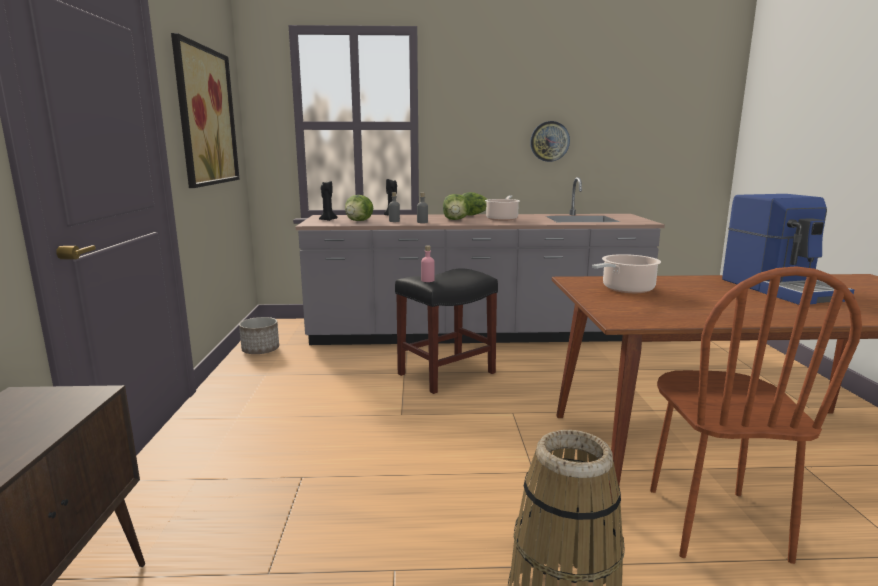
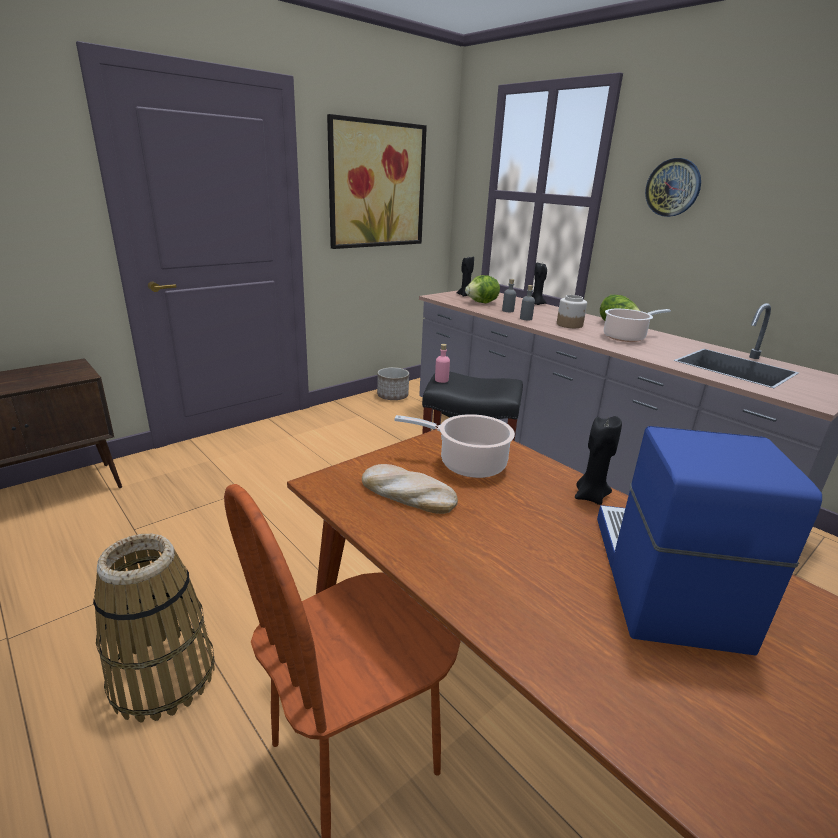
camera: 50 degrees right, 10 degrees up
(456, 220) = (570, 325): lettuce -> jar
(549, 141) = (770, 241): wall clock -> wall clock (673, 187)
(656, 307) = (407, 494): none -> bread
(691, 280) = (590, 496): none -> black candle
(782, 289) = (662, 578): coffee machine -> coffee machine turned 150 degrees clockwise

